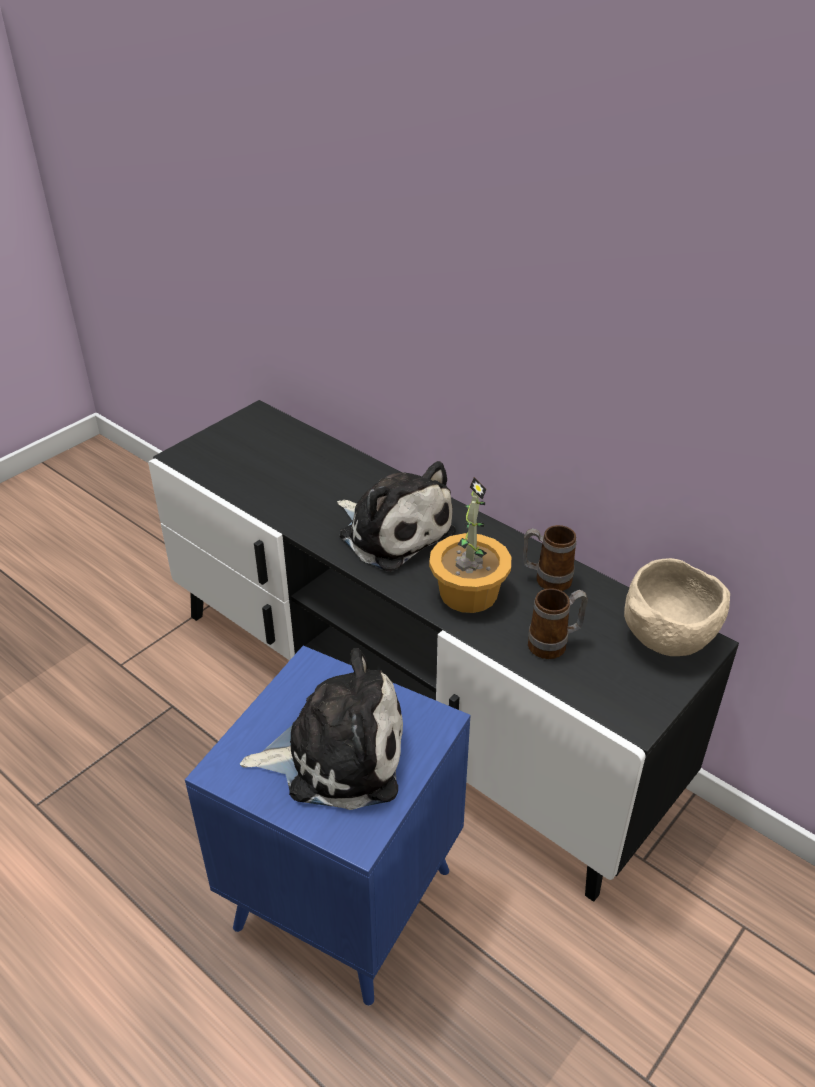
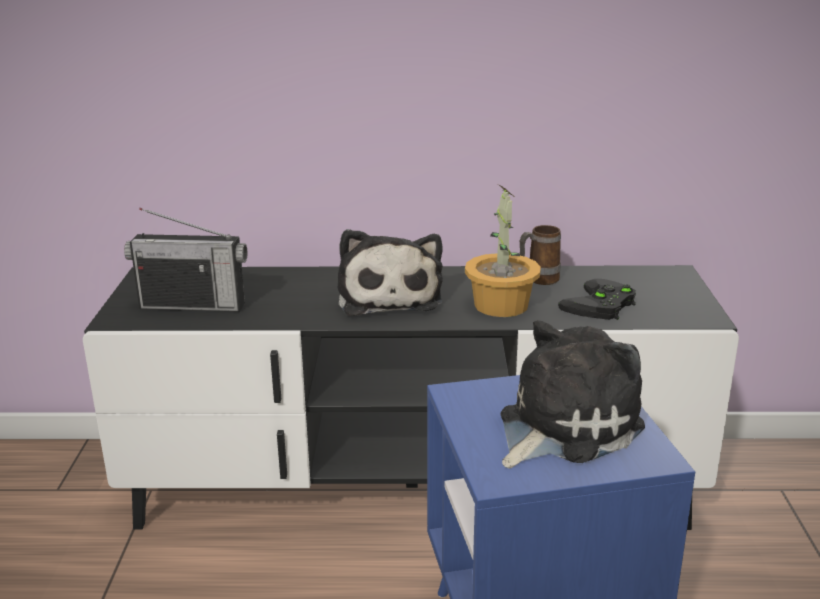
camera: 40 degrees left, 15 degrees down
(246, 466) = (193, 305): none -> radio
(393, 532) = (389, 297): plush toy -> plush toy turned 75 degrees clockwise
(554, 645) = (600, 306): mug -> black game controller
(668, 637) = (654, 277): beige bowl -> none

